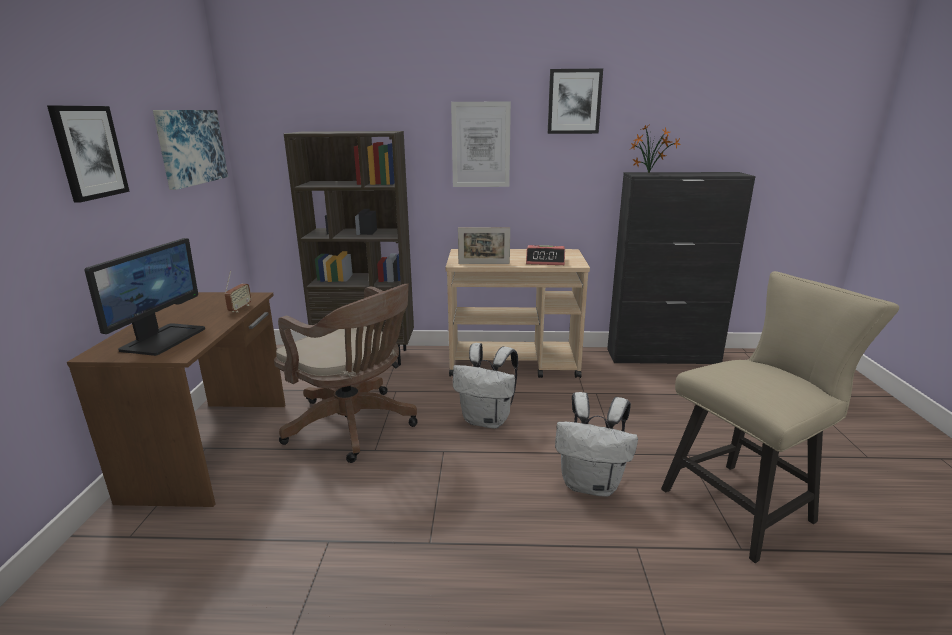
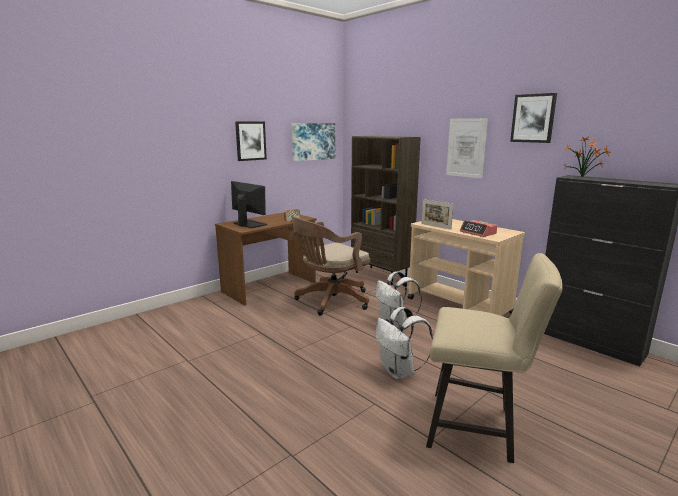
camera: 45 degrees right, 5 degrees down
(163, 339) = (249, 224): monitor -> monitor turned 105 degrees counterclockwise
(355, 426) = (330, 301): brown office chair -> brown office chair turned 60 degrees clockwise

